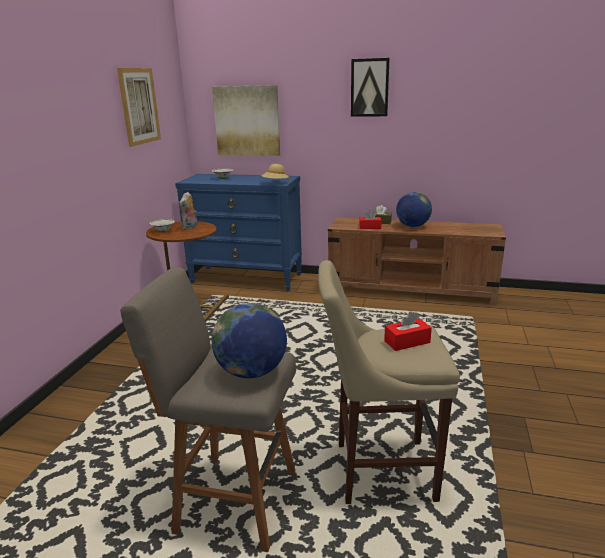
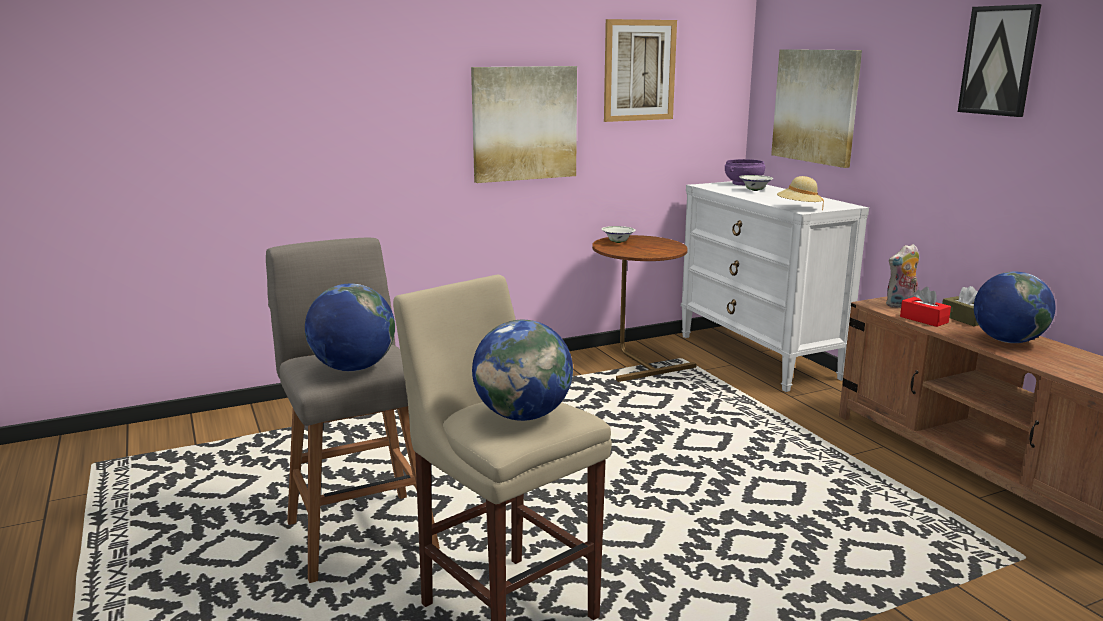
camera: 50 degrees right, 5 degrees down
(88, 155) = (524, 123): none -> picture
(190, 228) = (652, 246): plush toy -> plush toy (901, 305)
(204, 176) = (744, 183): none -> purple bowl
(246, 278) = (759, 357): blue dresser -> white dresser
(407, 342) = (523, 415): red tissue box -> globe

